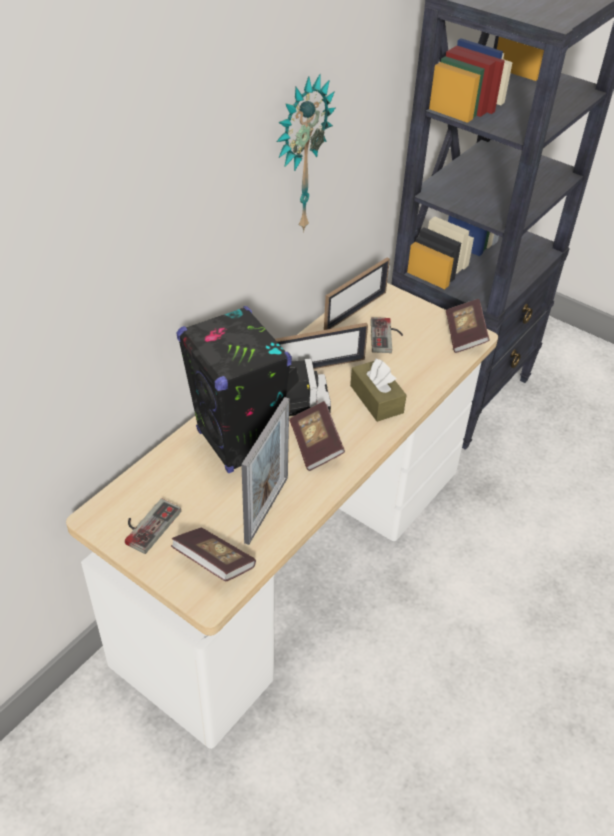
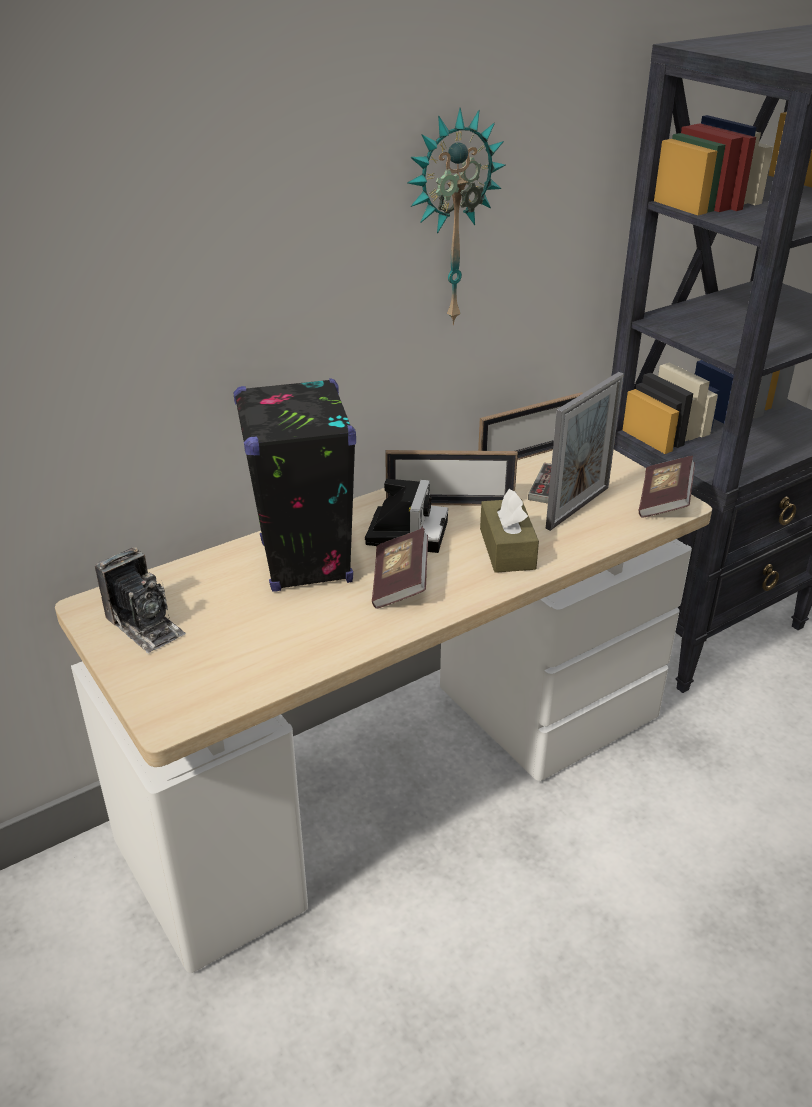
camera: 20 degrees right, 10 degrees down
(147, 524) = (145, 625): game controller -> camera
(214, 563) = (198, 682): book -> none
(266, 509) = (298, 639): picture frame -> picture frame (578, 507)

